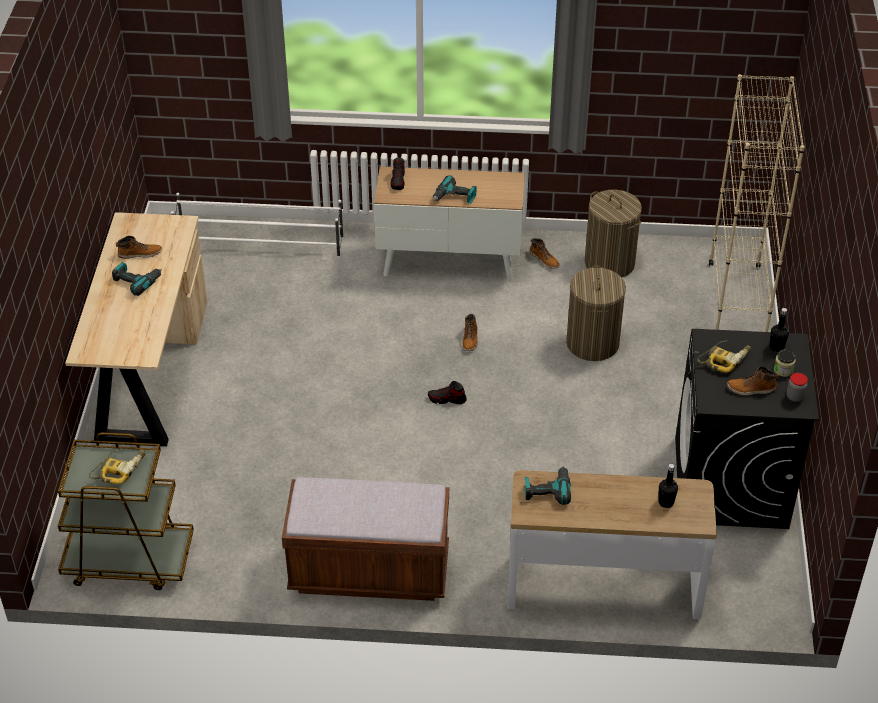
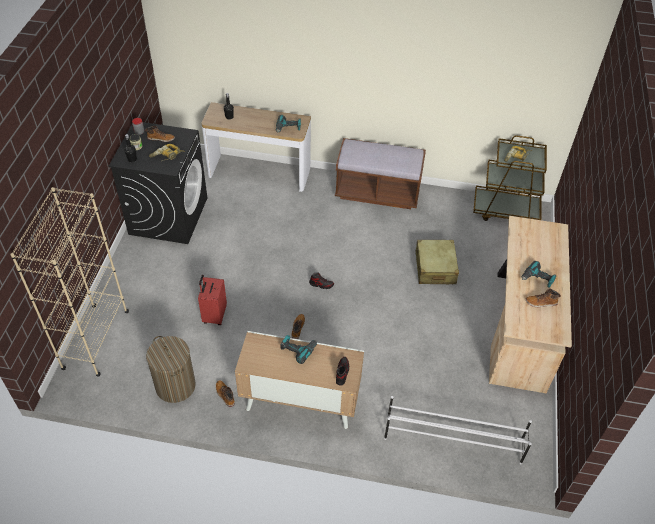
camera: 175 degrees left, 5 degrees up
(268, 442) = (435, 268): none -> beige suitcase
(592, 343) = (214, 315): laundry basket -> red suitcase

